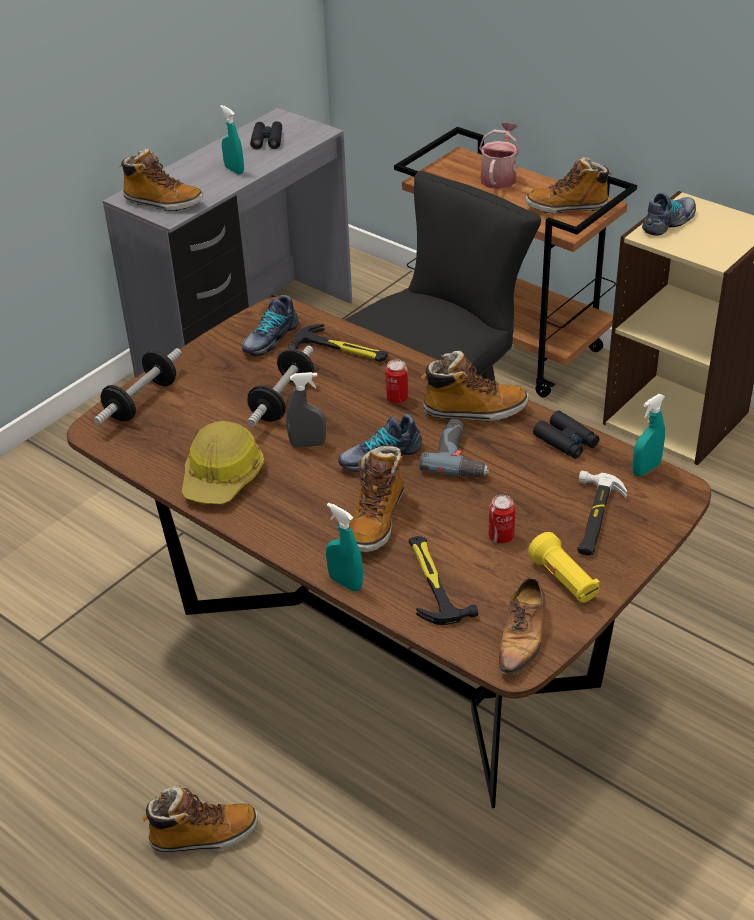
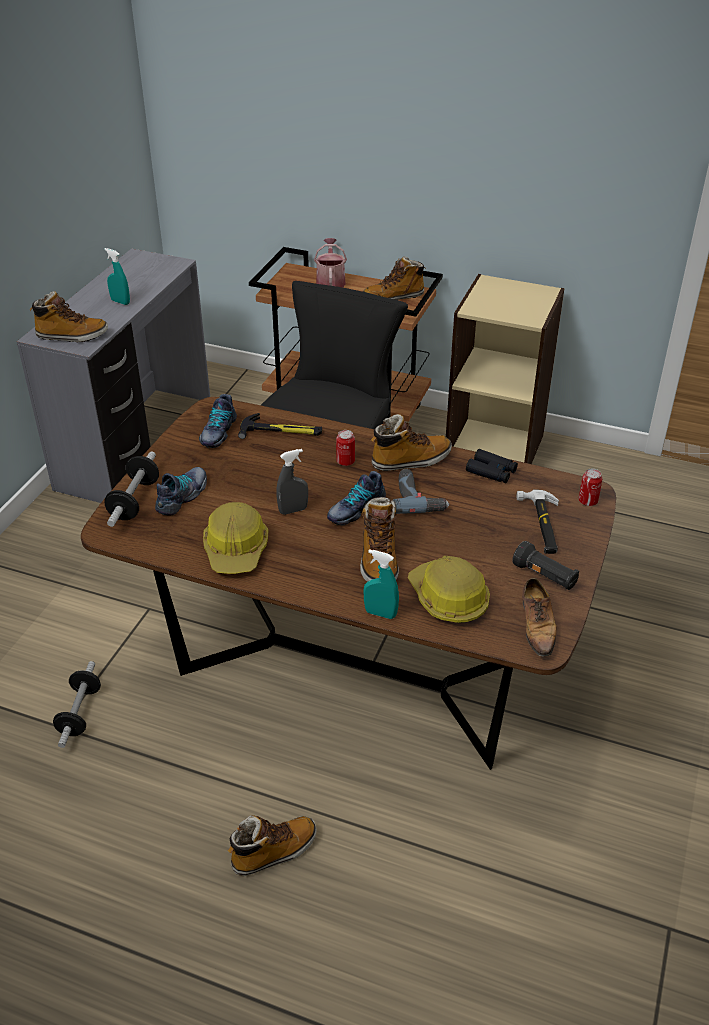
camera: 20 degrees left, 0 degrees up
(267, 140) = (136, 275): black binoculars -> none
(282, 401) = (254, 479): dumbbell -> dumbbell (80, 713)
(432, 582) = (448, 598): hammer -> hard hat
(501, 536) = (481, 552): can -> can (588, 501)
(563, 581) = (545, 576): yellow flashlight -> black flashlight
(646, 469) = (560, 481): turquoise spray bottle -> none
(669, 222) = (484, 297): shoe -> shoe (183, 496)

